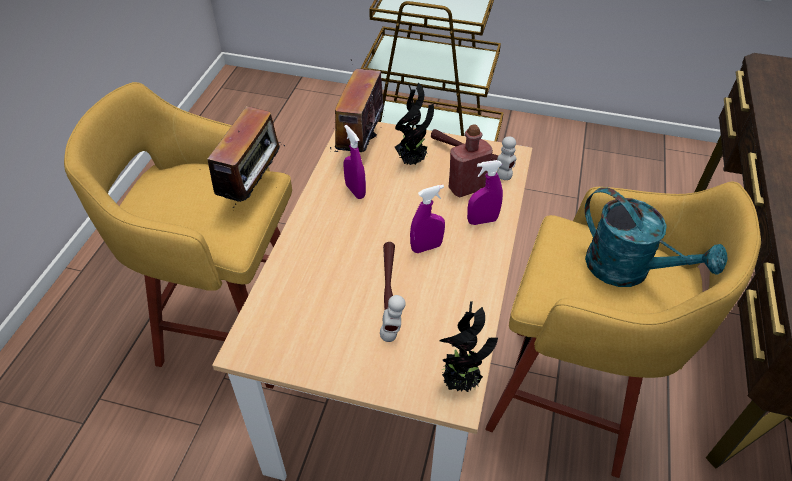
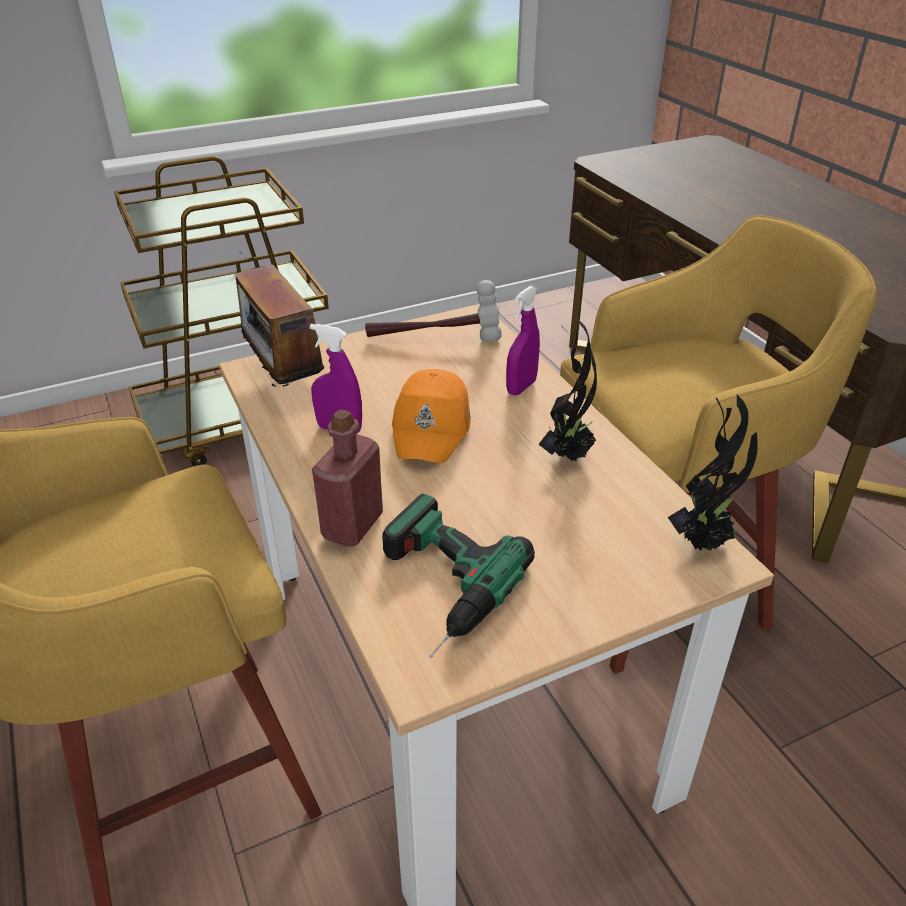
camera: 40 degrees left, 10 degrees down
(253, 188) = (189, 494): radio -> none
(299, 310) = (434, 587): none -> power drill
(390, 295) = (520, 507): hammer -> none
(402, 218) = (432, 428): none -> orange cap
(413, 161) = (371, 369): potted plant -> potted plant (568, 455)
(426, 247) = (497, 441): purple spray bottle -> none
(467, 187) = (465, 366): red bottle -> red bottle (352, 526)
(628, 270) = (703, 362): turquoise watering can -> none

